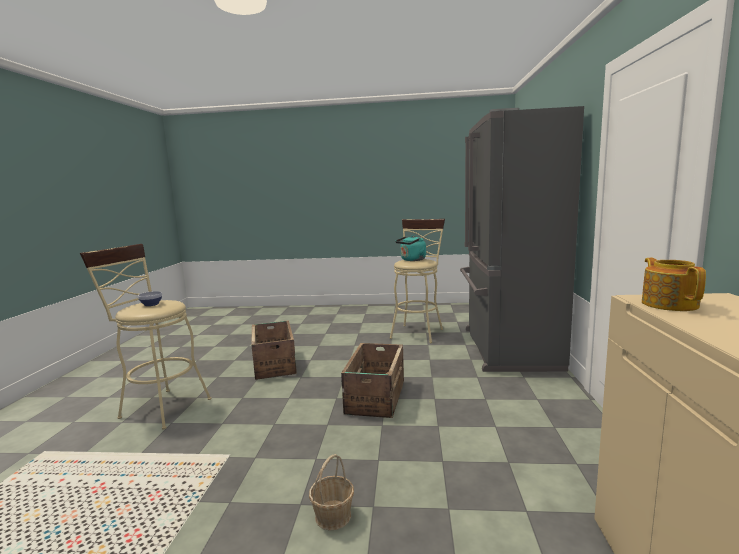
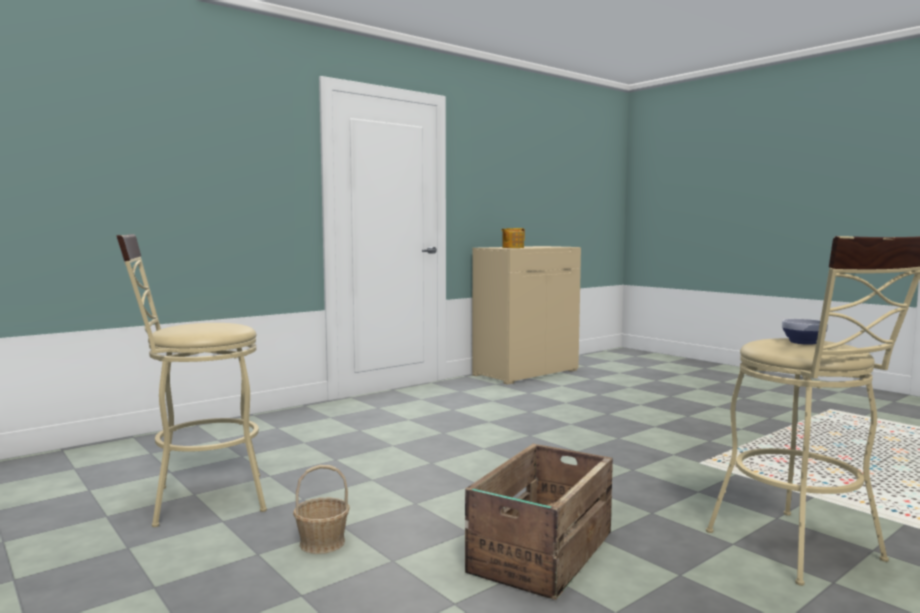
camera: 135 degrees left, 5 degrees down
(333, 516) = (637, 418): basket -> basket (322, 543)
(375, 397) = (491, 452): crate -> none
(412, 260) = (204, 326): turquoise kettle -> none
(507, 348) = (236, 435): grey fridge -> none

